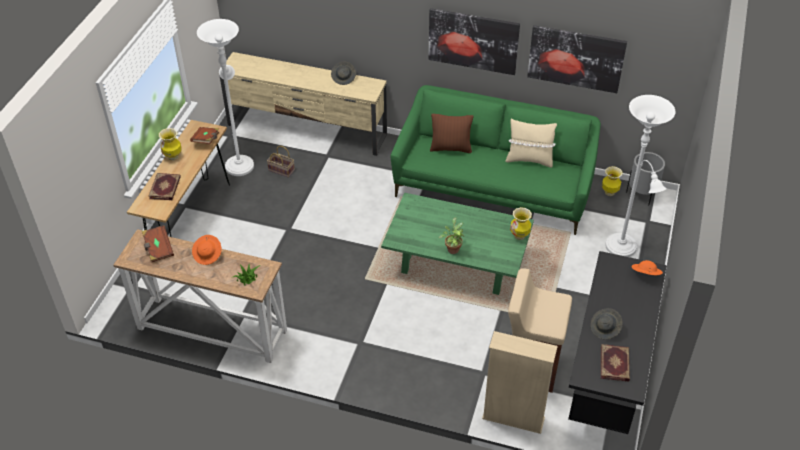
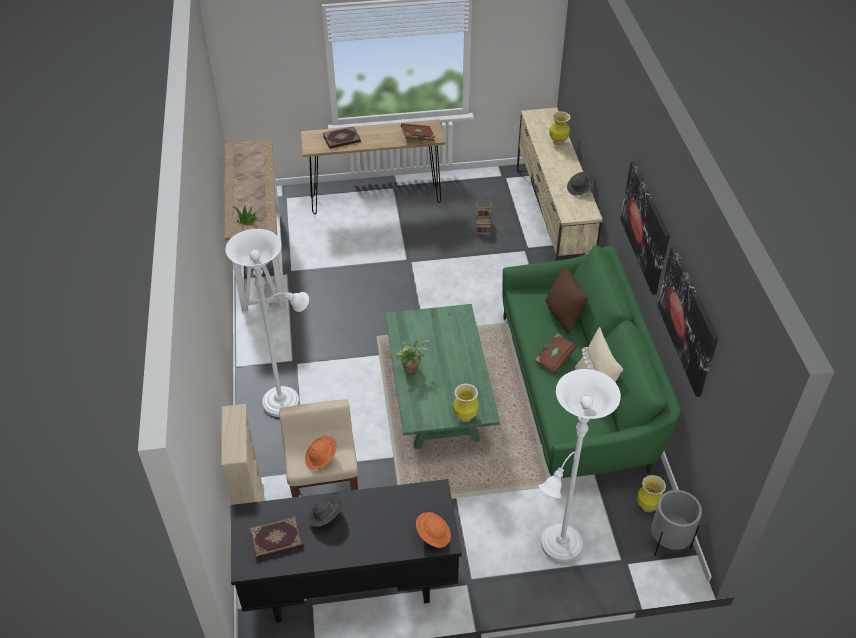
camera: 65 degrees right, 0 degrees up
(158, 249) = (254, 158): brown book -> brown book (554, 358)
(173, 157) = (383, 128): vase -> vase (558, 142)
(208, 255) = (262, 187): orange hat -> orange hat (321, 458)
(239, 163) = (471, 197): white floor lamp -> white floor lamp (285, 400)

